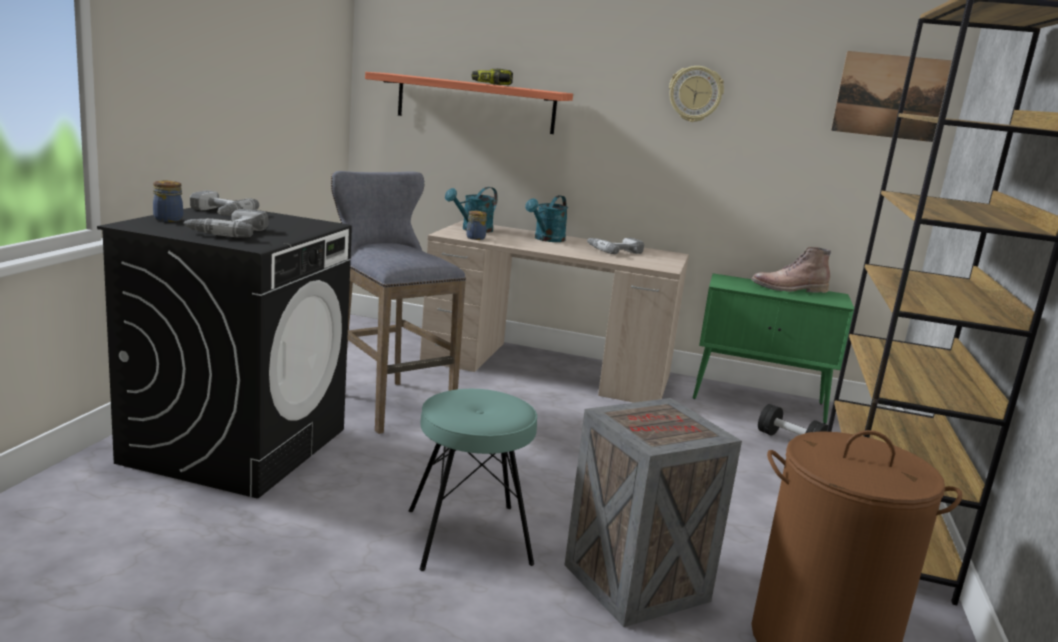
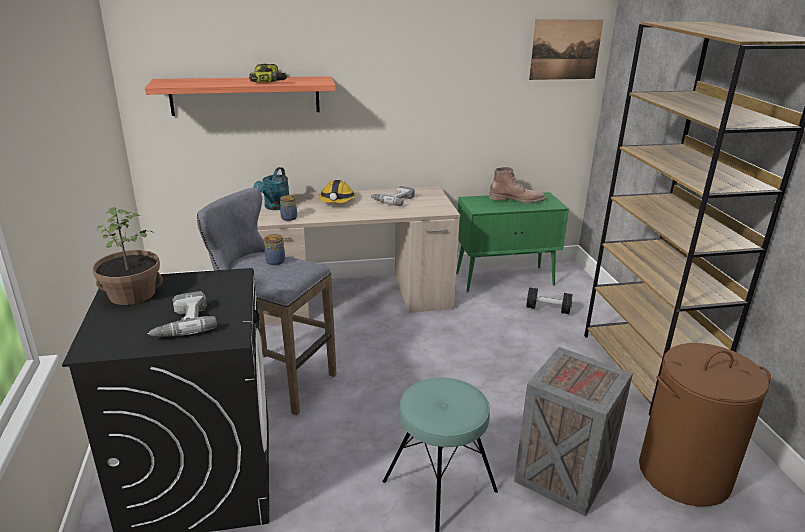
camera: 25 degrees left, 10 degrees up
(169, 219) = (107, 323): jar -> jar (275, 261)
(217, 213) = (132, 294): power drill -> potted plant
(546, 239) = (337, 201): turquoise watering can -> hard hat
(695, 94) = (429, 64): wall clock -> none
(788, 289) = (516, 199): brown boot -> brown boot turned 150 degrees counterclockwise

